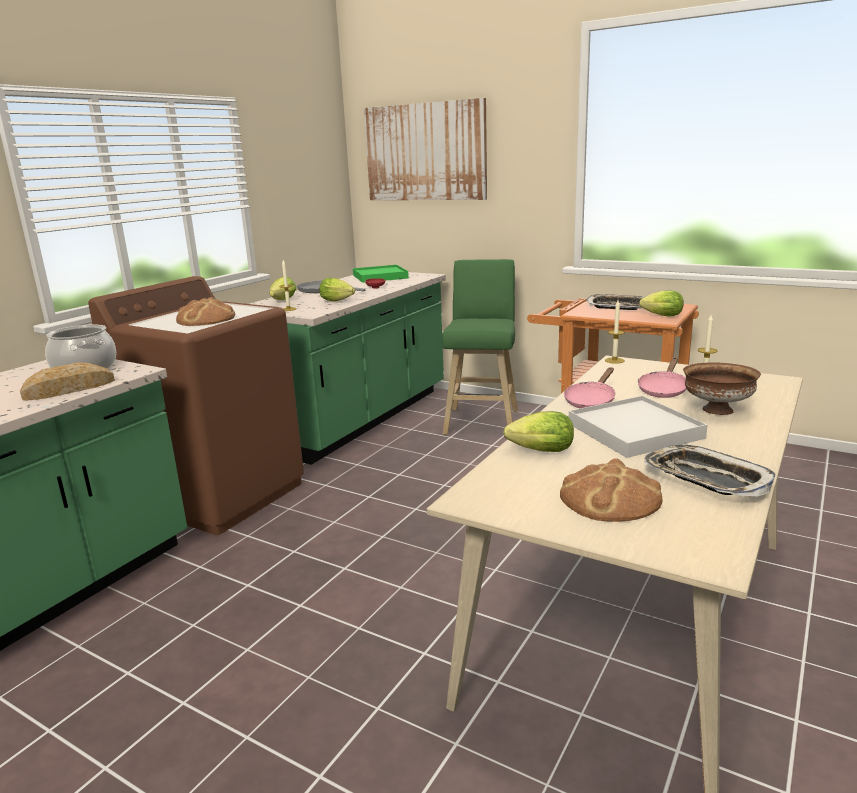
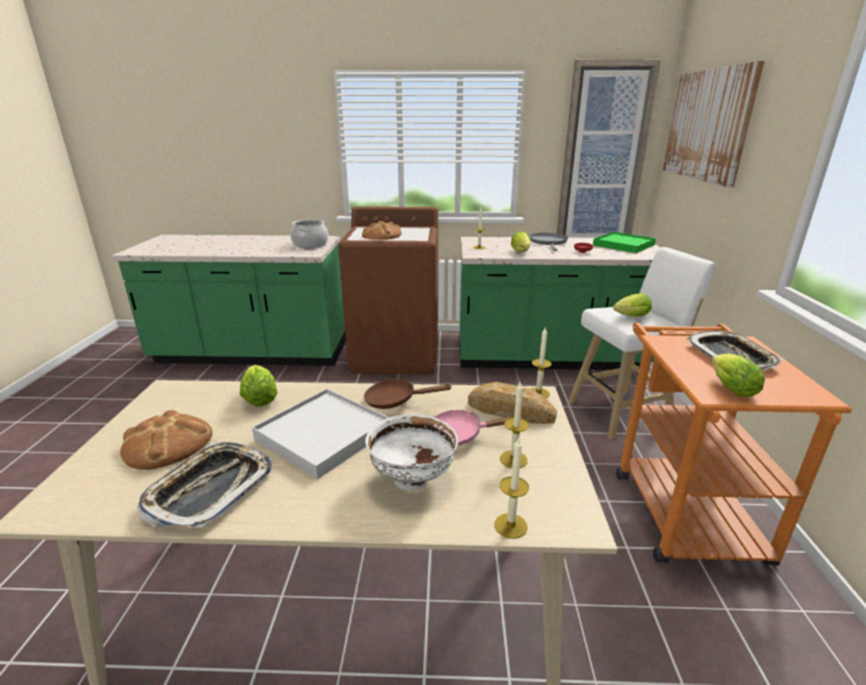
camera: 60 degrees right, 5 degrees up
(69, 389) = (273, 251): bread -> bread (510, 411)
(282, 300) = (500, 241): lettuce -> lettuce (629, 317)
(313, 195) = (603, 159): none -> picture
(482, 420) = (623, 412): green stool -> white stool
(591, 401) = (396, 400): pink frying pan -> brown frying pan
(716, 410) = (412, 478): brown bowl -> white bowl
(778, 394) = (510, 525): none -> candle

